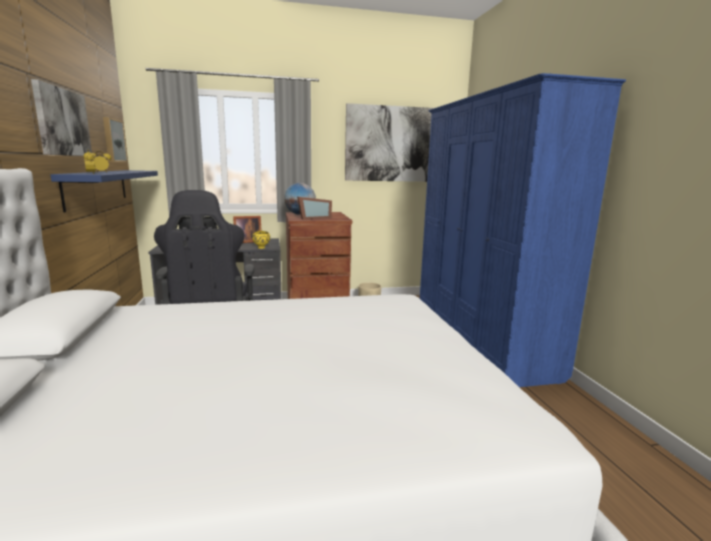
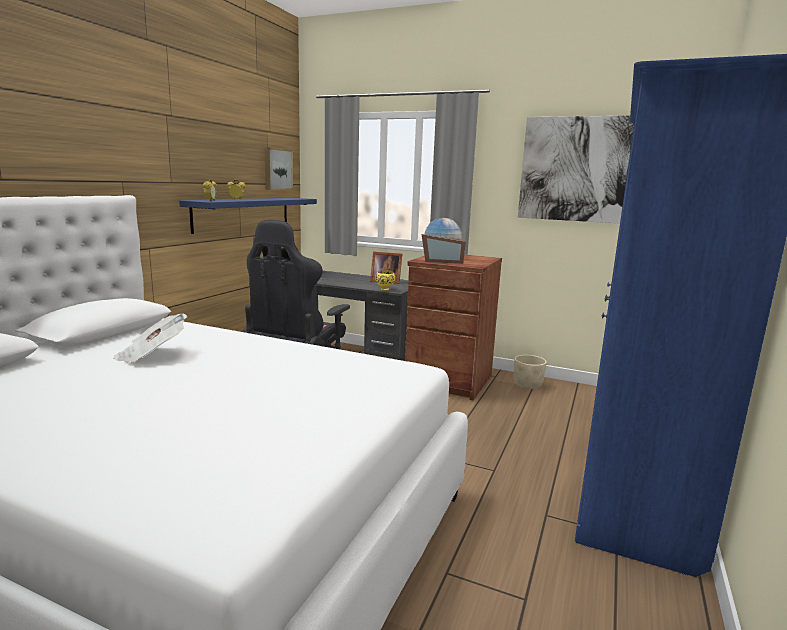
camera: 35 degrees right, 0 degrees up
(62, 122) = (203, 154): picture -> none
(178, 341) = (152, 356): none -> newspaper

